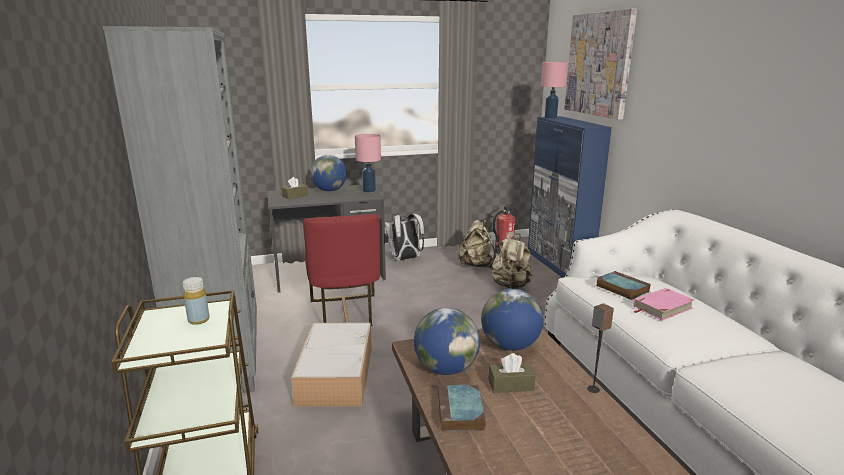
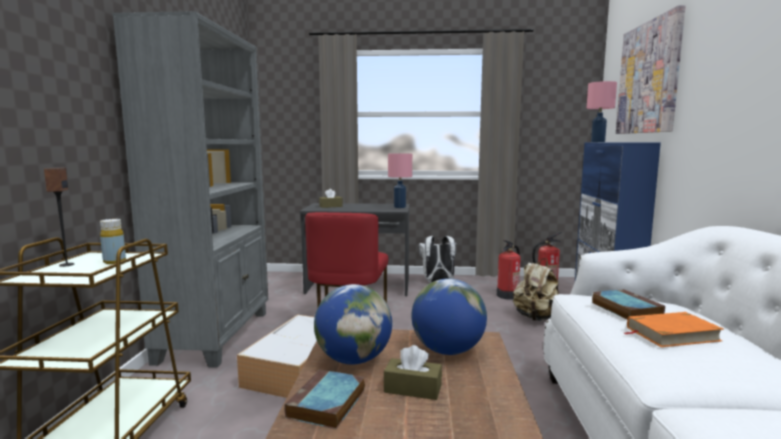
camera: 20 degrees right, 10 degrees down
(329, 190) = (364, 205): globe -> none
(476, 265) = (508, 295): beige backpack -> fire extinguisher
(593, 389) = (518, 414): speaker -> speaker (66, 265)
(662, 307) = (671, 334): pink book -> orange book

